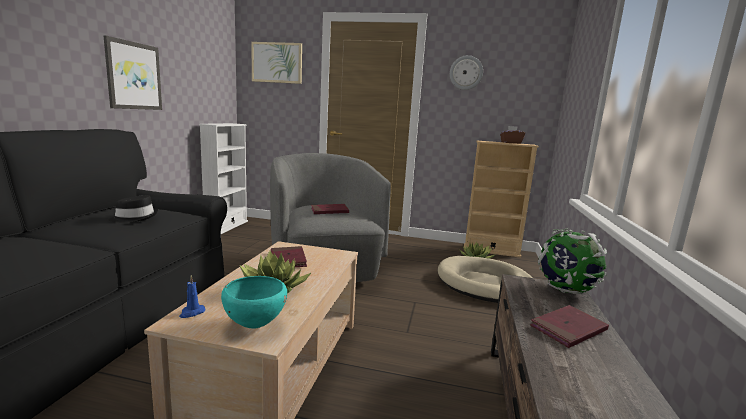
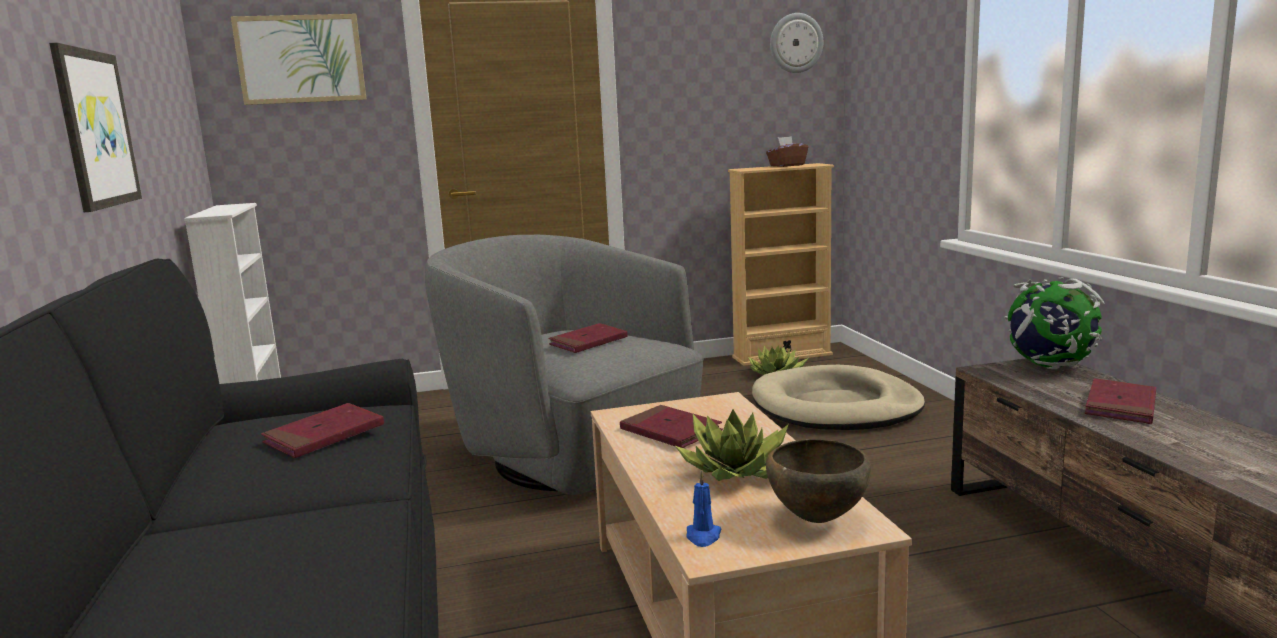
camera: 25 degrees left, 0 degrees up
(135, 218) = (324, 435): black hat -> red book
(254, 325) = (816, 519): turquoise bowl -> brown bowl
(466, 72) = (691, 51): wall clock -> wall clock (795, 43)

